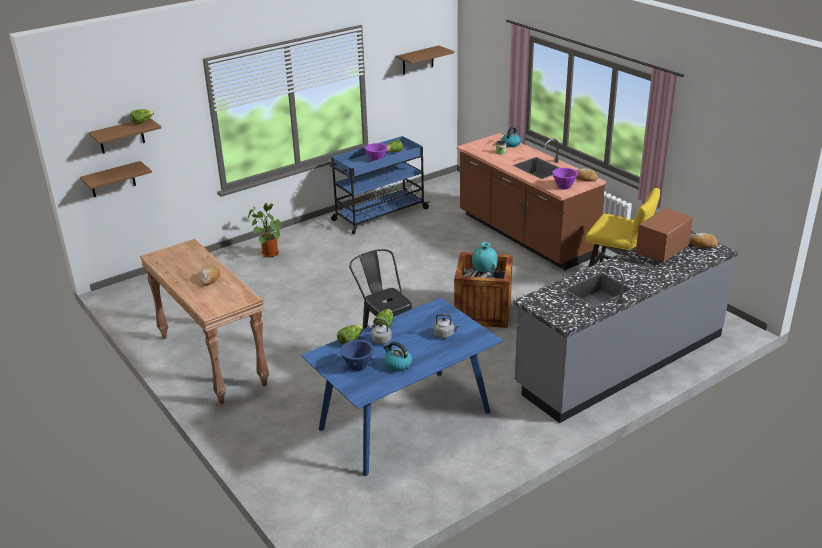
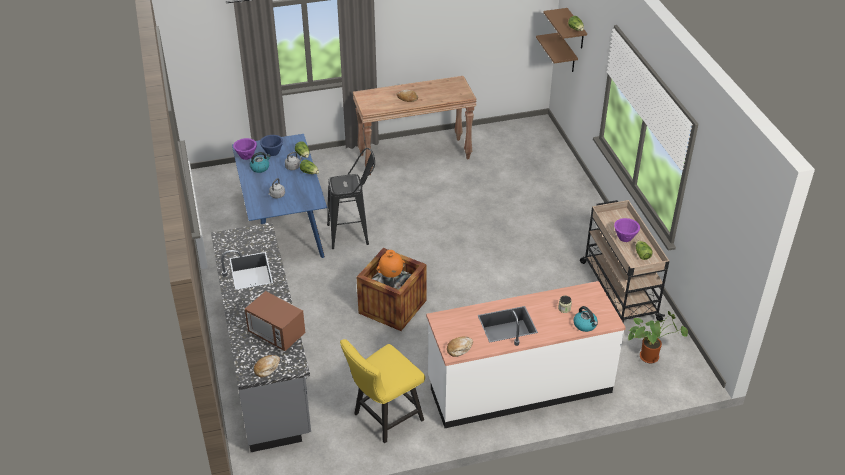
camera: 110 degrees right, 10 degrees up
(268, 253) = (567, 204): potted plant -> potted plant (650, 356)
(379, 215) = (619, 290): blue cart -> beige cart
(418, 60) = (724, 221): brown shelf -> none
(484, 272) = (391, 275): turquoise vase -> orange vase
(524, 236) = (519, 386): brown counter -> white counter
(564, 186) = (449, 325): purple bowl -> purple bowl (246, 156)
(661, 251) = (276, 334): microwave -> microwave turned 150 degrees clockwise

